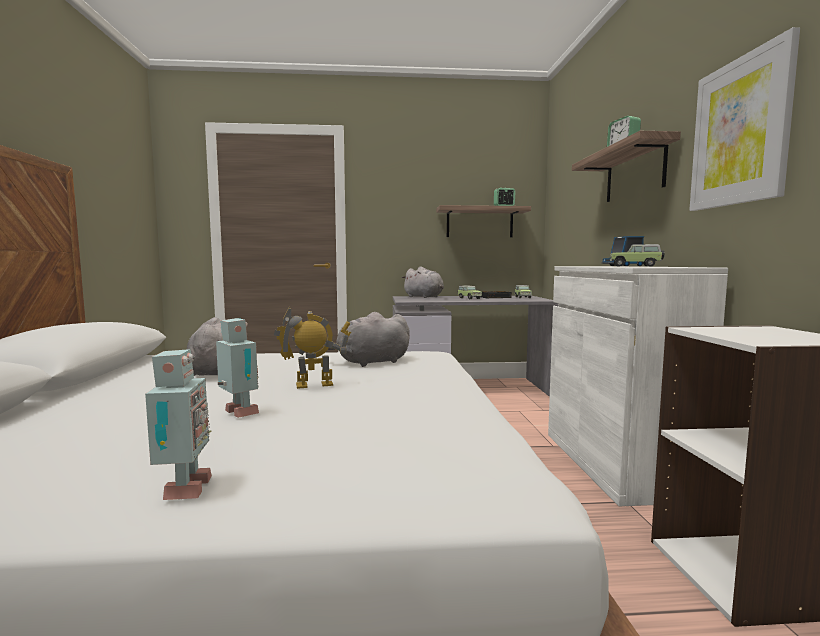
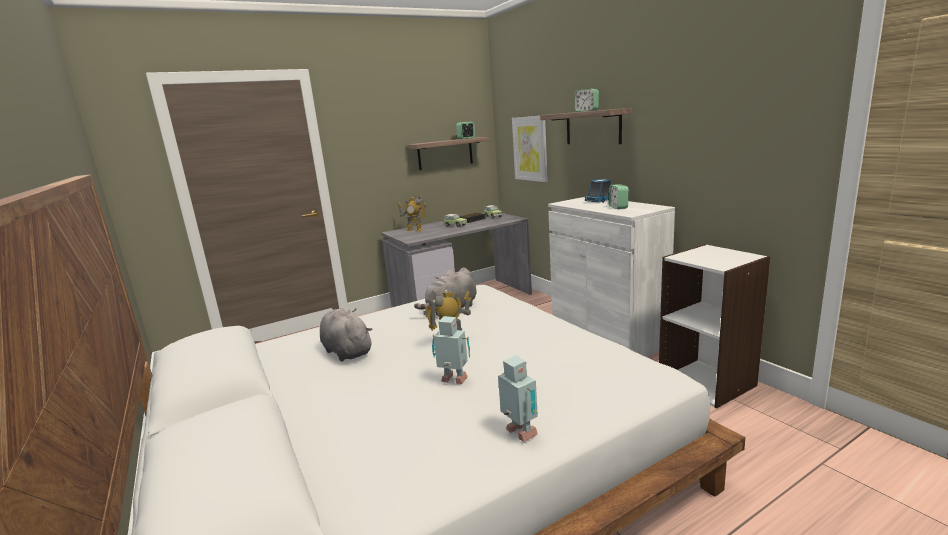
camera: 25 degrees left, 10 degrees up
(424, 297) = (414, 230): grey plush toy -> toy robot
(636, 266) = (618, 207): toy car -> alarm clock
(740, 132) = (677, 121): picture -> picture (530, 148)

